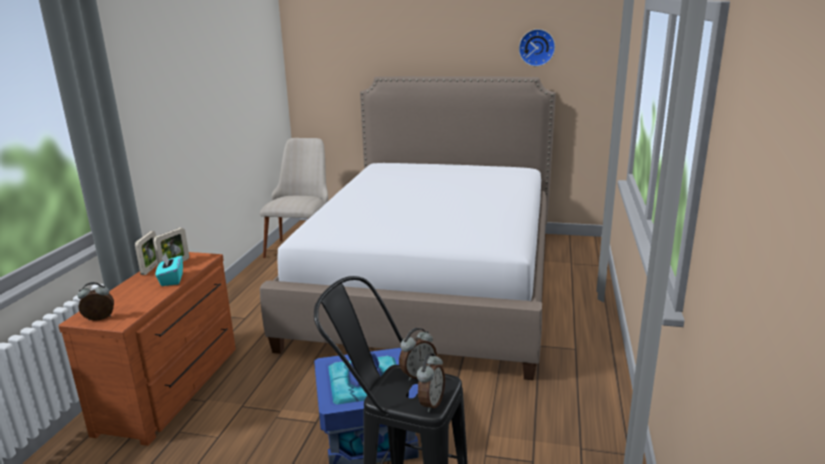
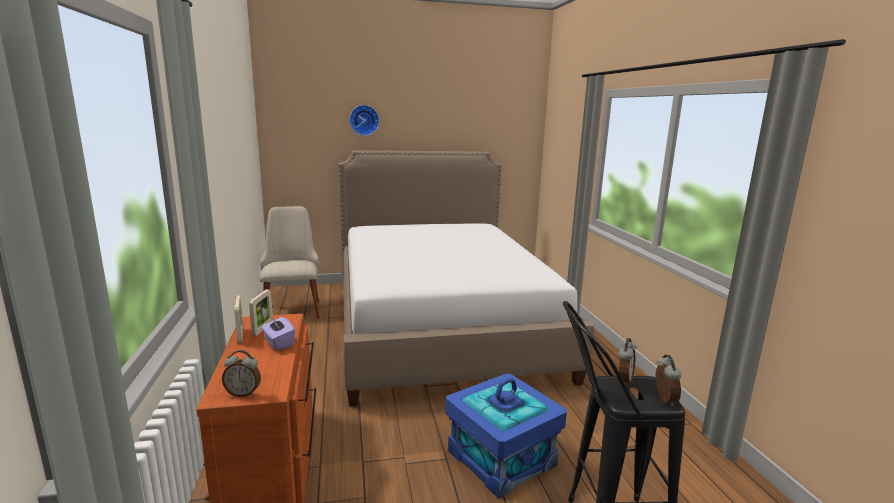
camera: 25 degrees left, 5 degrees down
(99, 319) = (243, 393): alarm clock -> alarm clock turned 135 degrees counterclockwise
(171, 280) = (278, 343): turquoise tissue box -> purple tissue box
(537, 47) = (484, 129): wall clock -> wall clock (364, 120)

